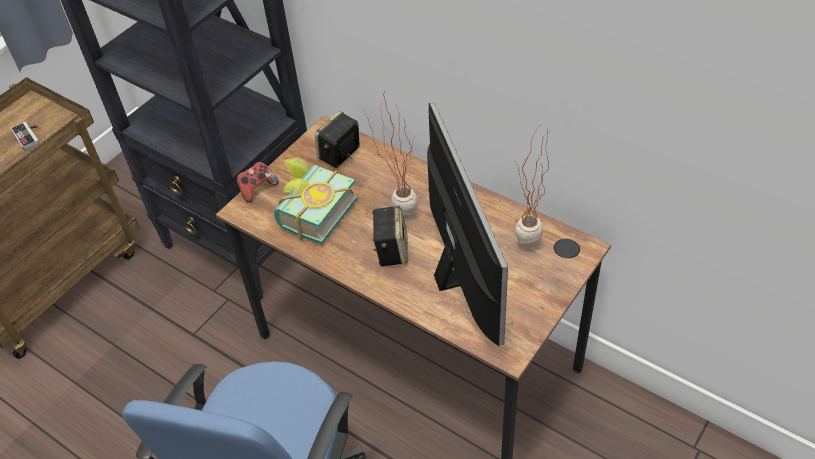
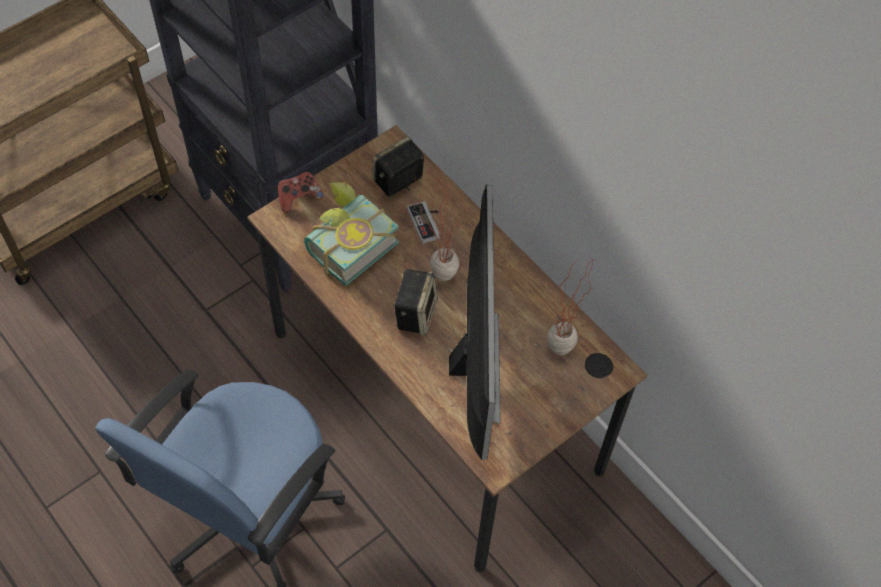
camera: 10 degrees right, 10 degrees up
(29, 136) = (77, 61): game controller -> game controller (427, 223)

